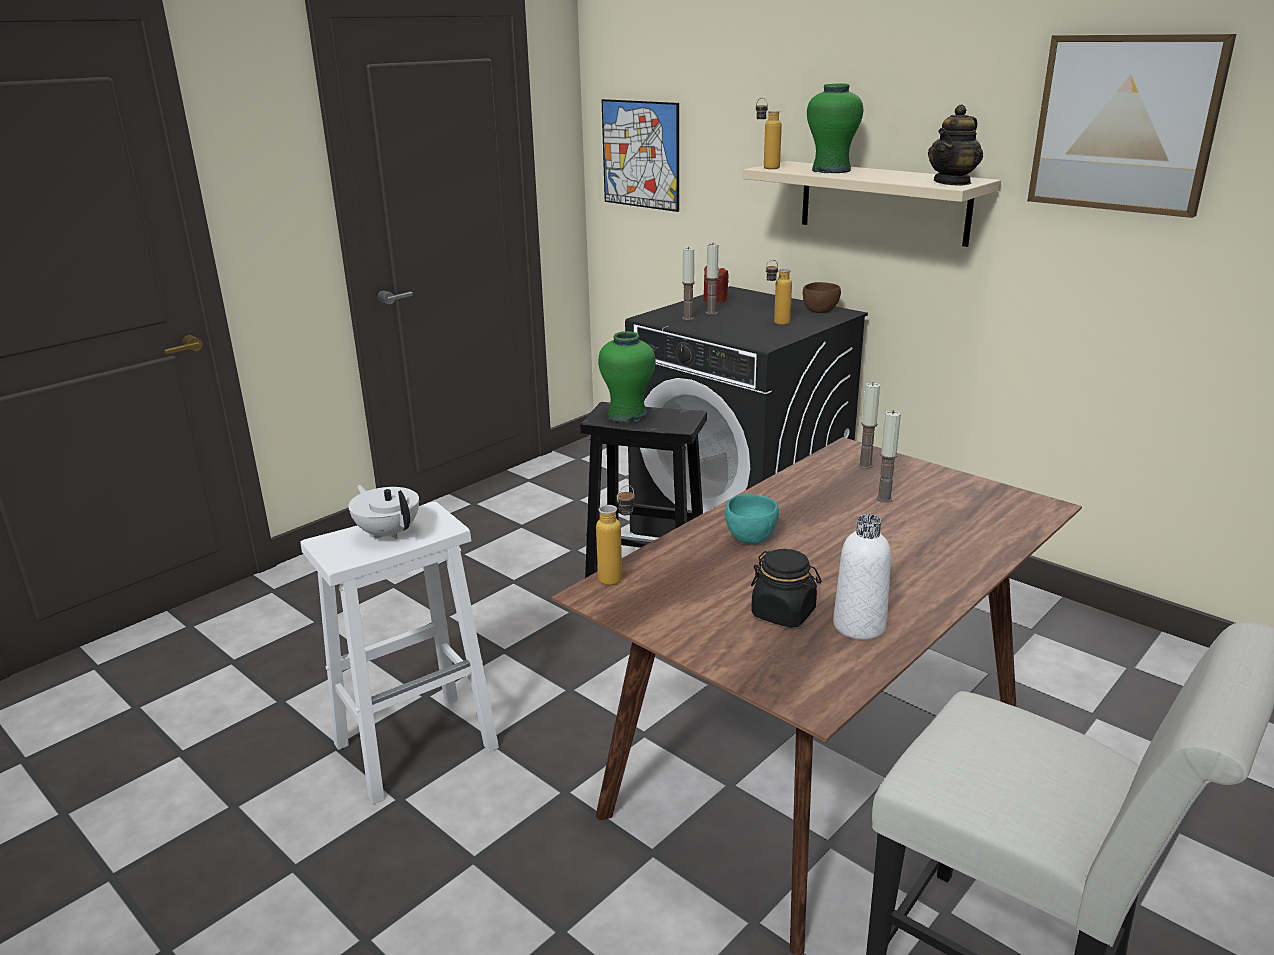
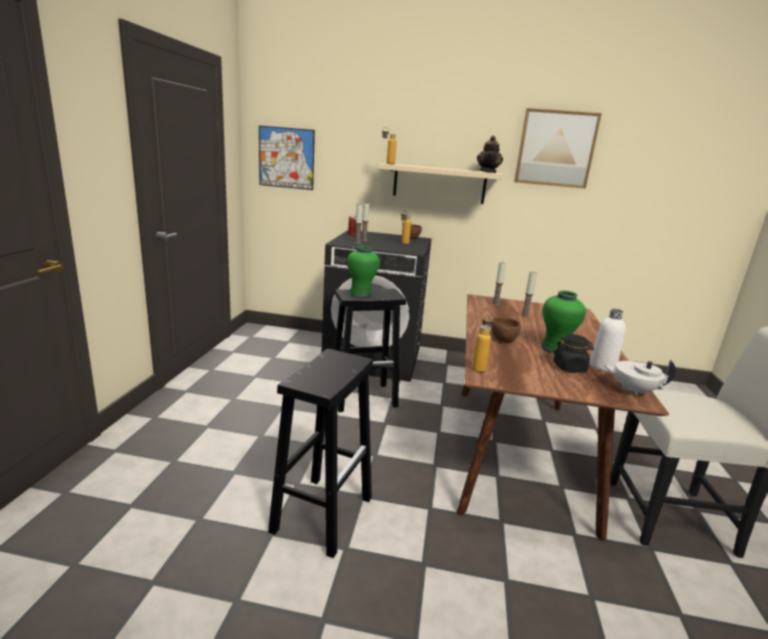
camera: 35 degrees left, 5 degrees down
(388, 533) = (327, 369): white teapot -> white teapot (632, 390)
(418, 745) = (323, 513): white stool -> black stool
(749, 537) = (503, 339): turquoise bowl -> brown bowl
(831, 170) = (421, 166): green vase -> green vase (555, 349)

